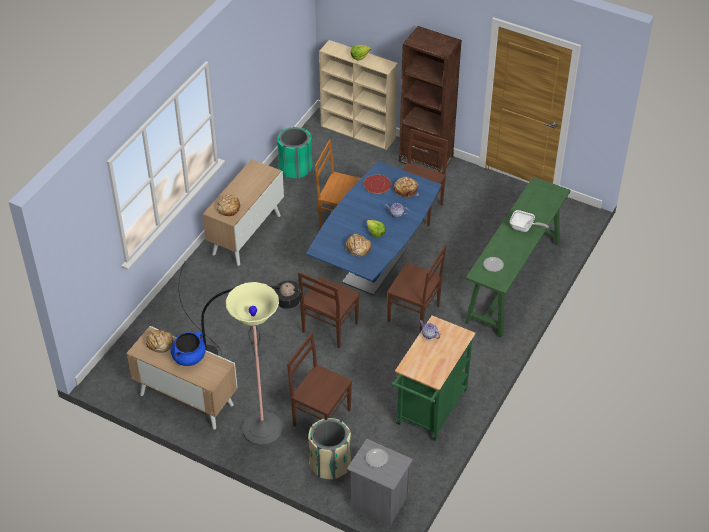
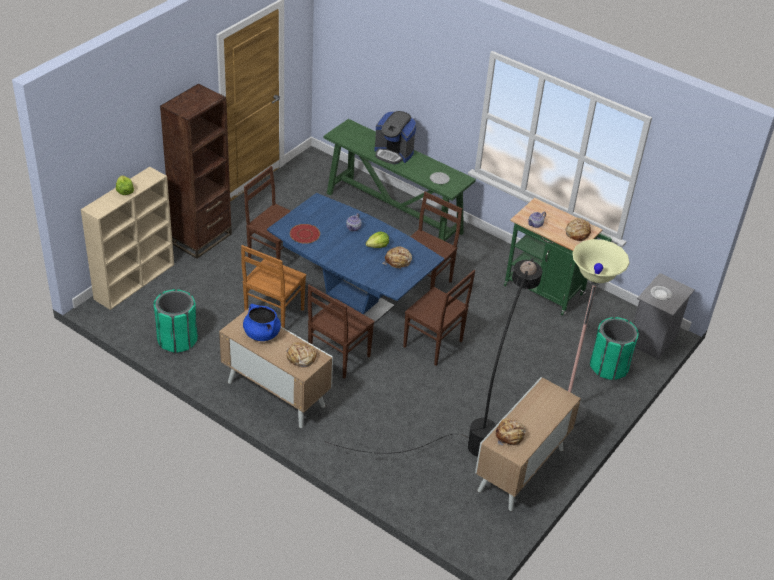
camera: 85 degrees left, 5 degrees down
(189, 357) = (531, 412): blue cooking pot -> blue cooking pot (261, 334)
(320, 417) = (551, 366): brown chair -> brown chair (338, 357)
(330, 464) = (608, 367): beige trash can -> green trash can
(406, 190) = (318, 216): bread -> bread (577, 233)
(524, 228) = (393, 153): frying pan -> coffee machine

